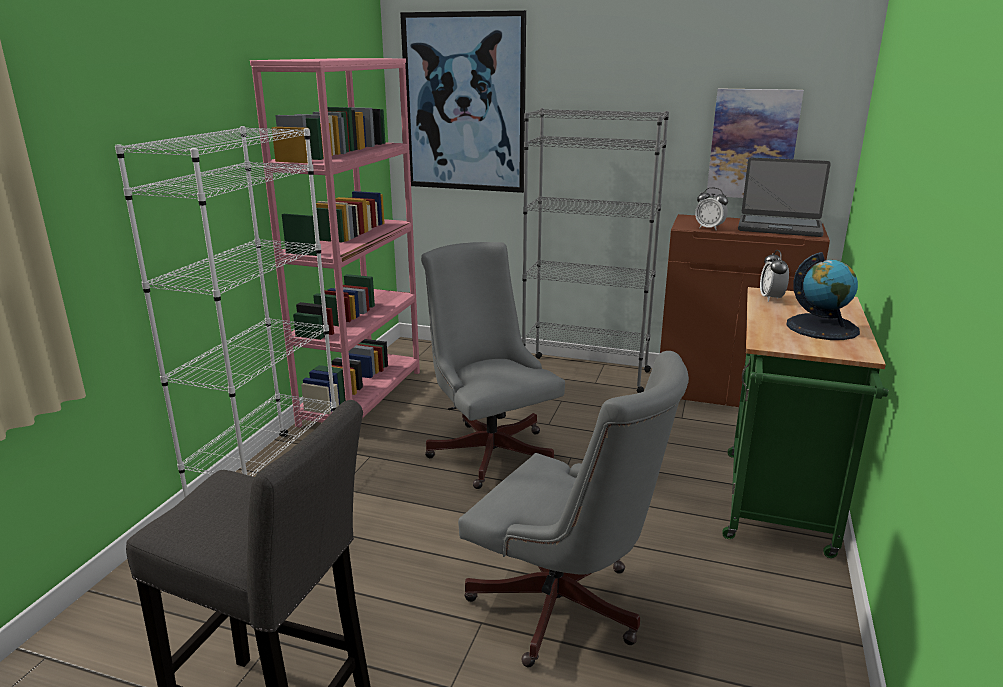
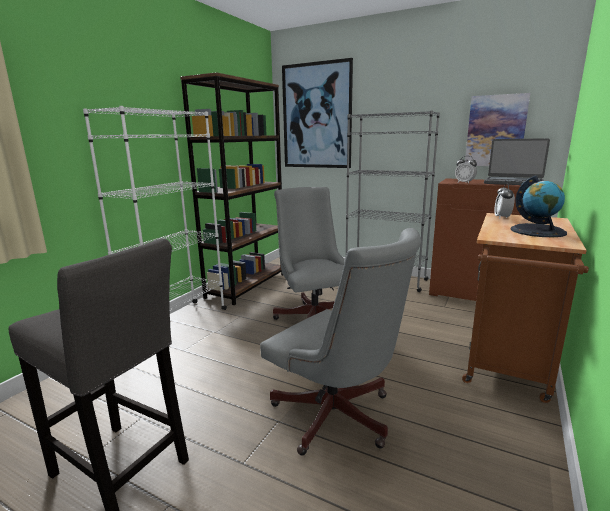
camera: 10 degrees right, 5 degrees down
(362, 397) = (247, 285): pink bookcase -> brown bookcase
(778, 508) = (507, 366): green cart -> brown cart

